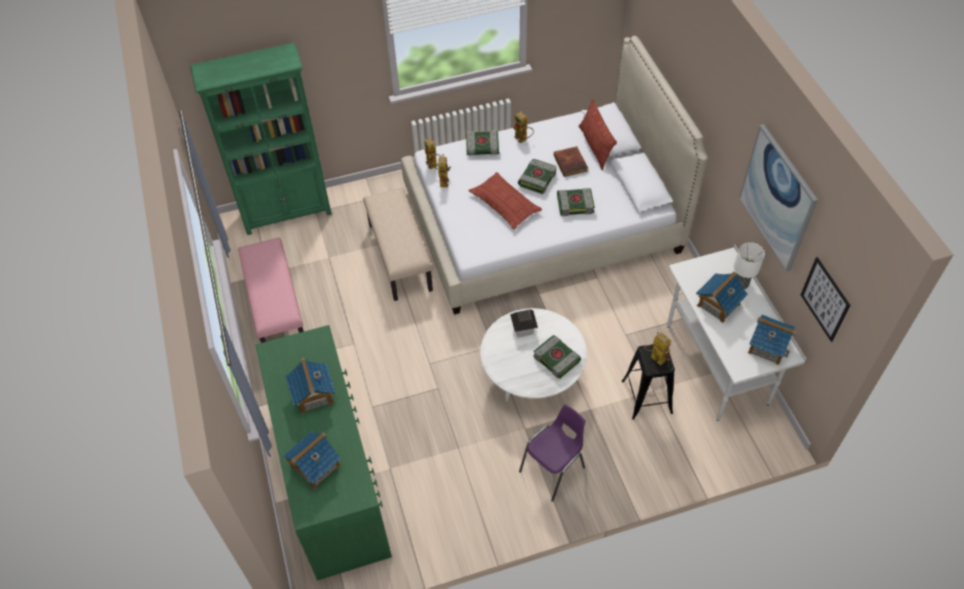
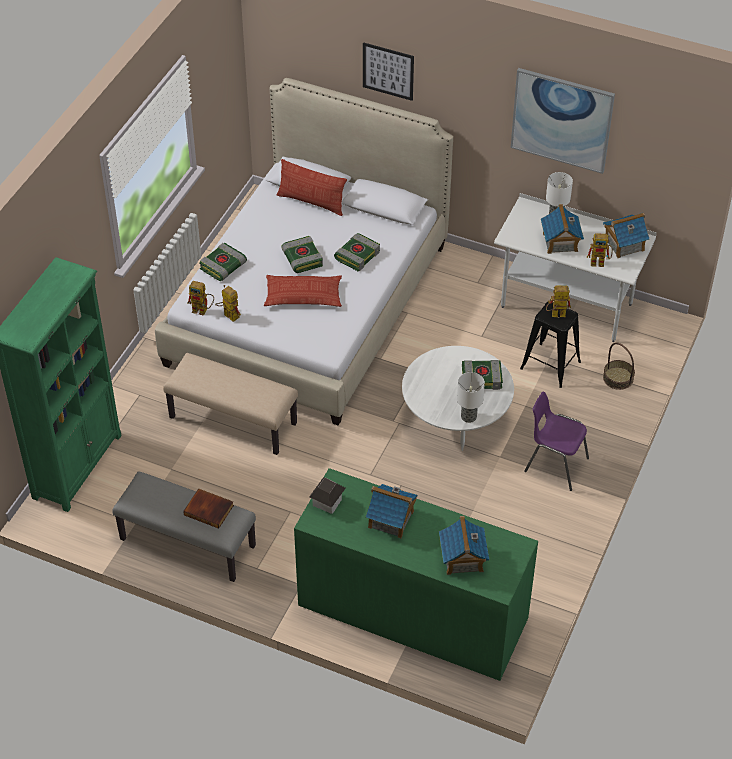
camera: 50 degrees left, 5 degrees down
(276, 309) = (187, 543): pink bench -> grey bench
(510, 378) = (469, 417): none -> table lamp
(523, 139) = (246, 237): toy robot -> toy robot (600, 262)
(523, 328) = (430, 377): toy house -> toy house (327, 502)
(554, 469) = (554, 464): purple chair -> purple chair turned 60 degrees counterclockwise
(571, 163) = (311, 227): book -> book (209, 509)
(684, 450) = (618, 378): none -> basket
(825, 299) = (656, 169): picture -> picture (388, 71)

